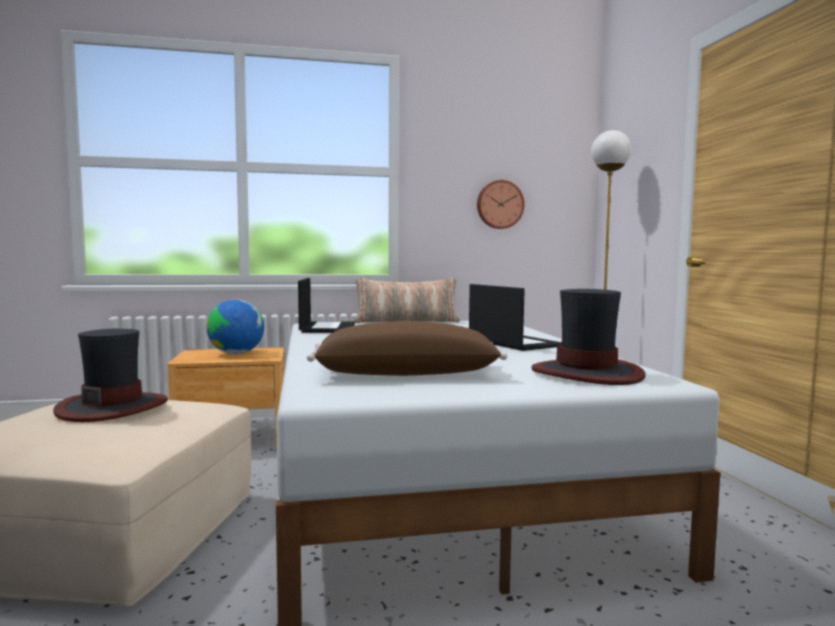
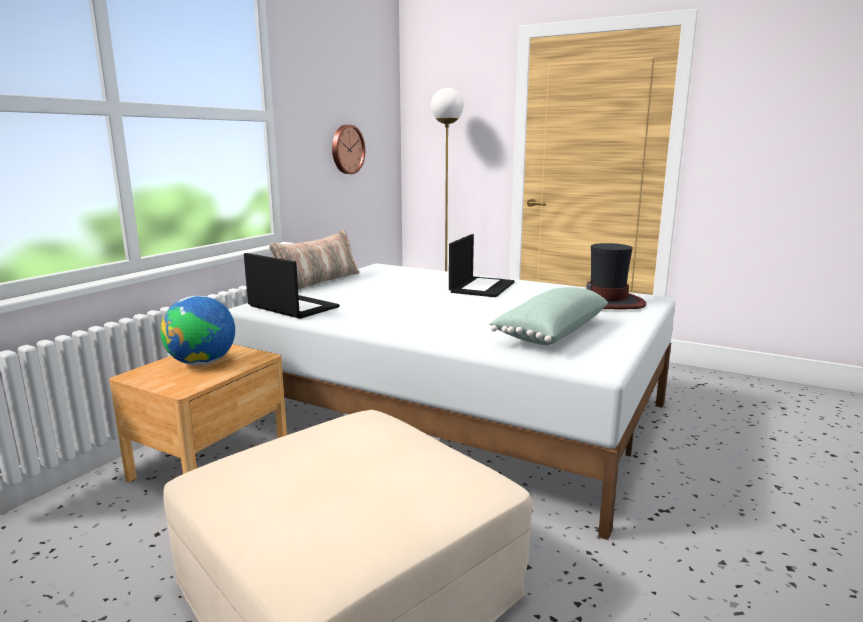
camera: 50 degrees left, 10 degrees up
(113, 407) = (325, 456): hat -> none
(406, 373) = (549, 332): brown pillow -> green pillow
(513, 343) = (481, 287): laptop -> laptop turned 105 degrees clockwise

